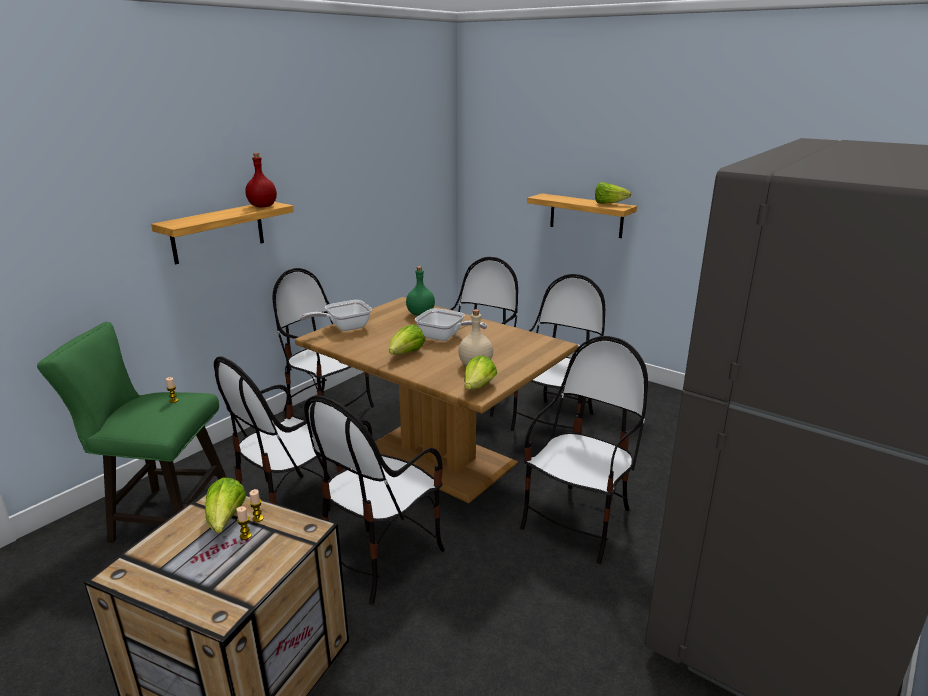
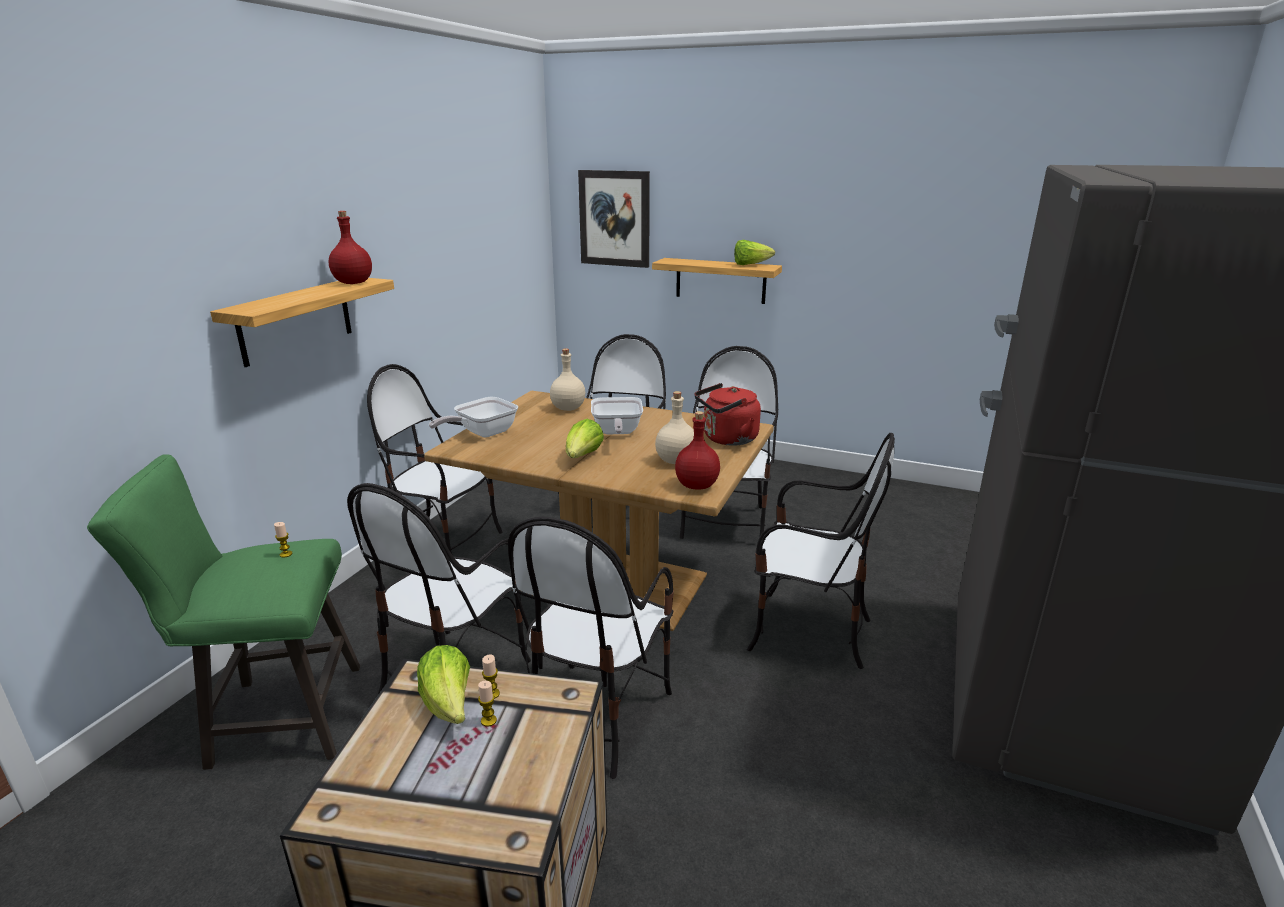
camera: 15 degrees left, 0 degrees up
(420, 314) = (567, 408): green bottle -> beige bottle
(444, 337) = (616, 432): frying pan -> frying pan turned 75 degrees clockwise
(478, 387) = (697, 485): lettuce -> red bottle
(505, 158) = (614, 218): none -> picture
(529, 352) = (727, 439): none -> red kettle
(579, 522) = (807, 632): chair -> chair turned 90 degrees clockwise

